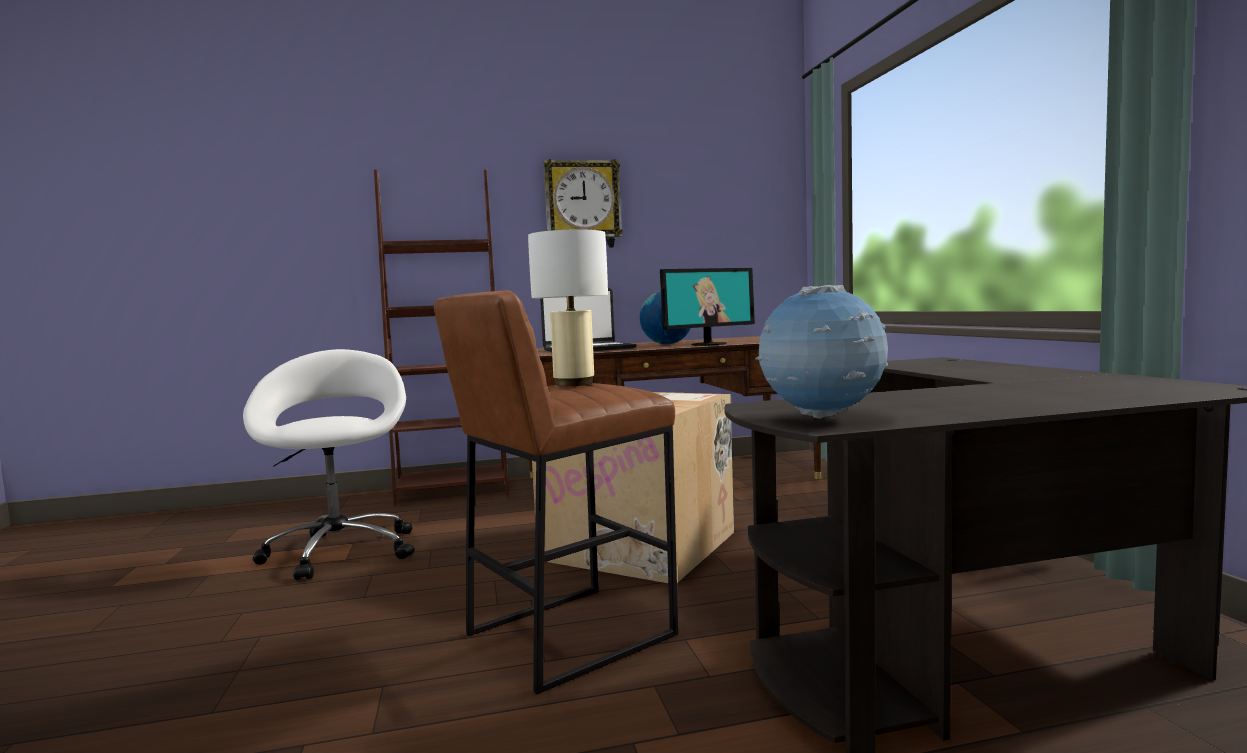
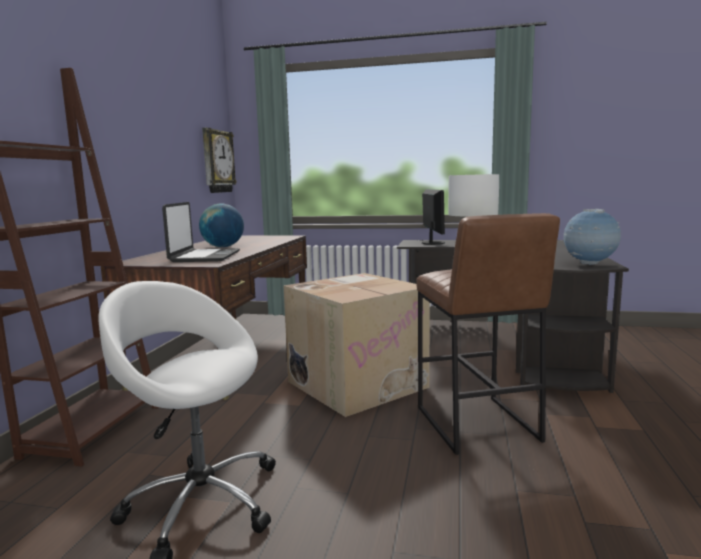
camera: 65 degrees left, 5 degrees up
(582, 205) = (130, 120): wall clock -> wall clock (217, 161)
(708, 344) = (263, 244): monitor -> monitor (432, 243)

